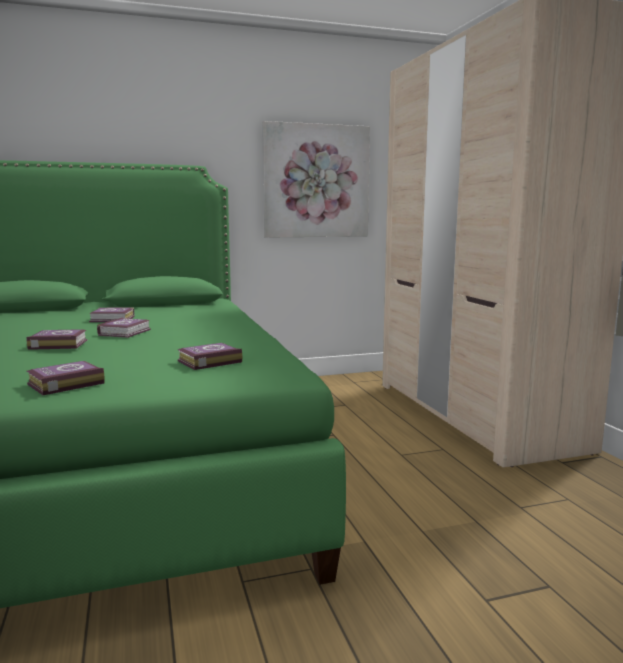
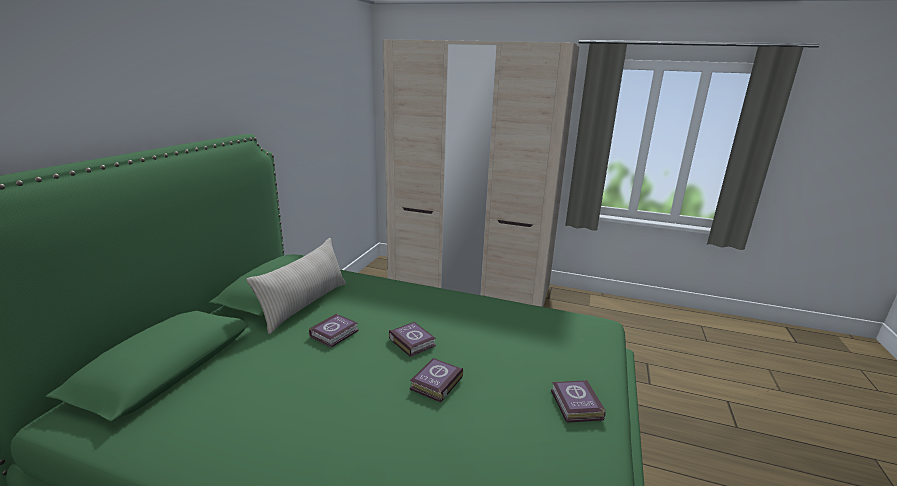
camera: 55 degrees left, 10 degrees up
(150, 308) = (305, 304): none -> beige pillow
(207, 361) = (550, 337): book -> none
(316, 181) = (316, 130): picture -> none

